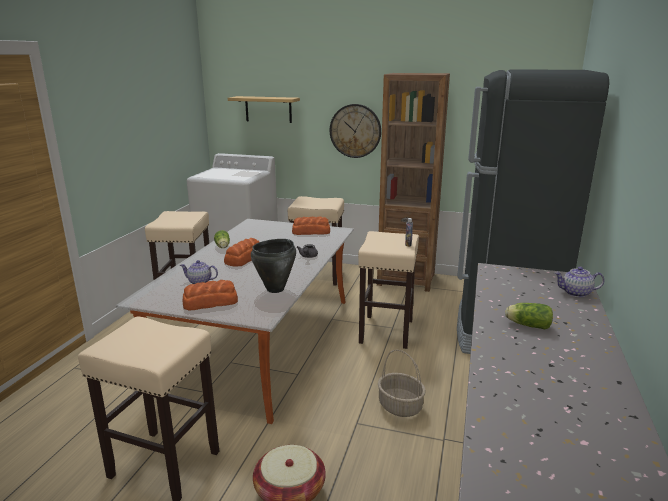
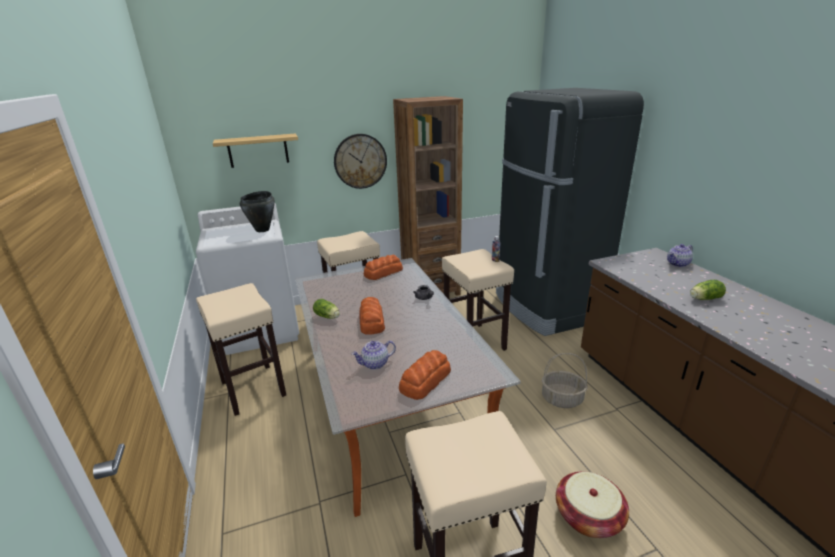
camera: 35 degrees left, 5 degrees up
(275, 289) = (456, 341): black cooking pot -> black cooking pot (263, 230)

